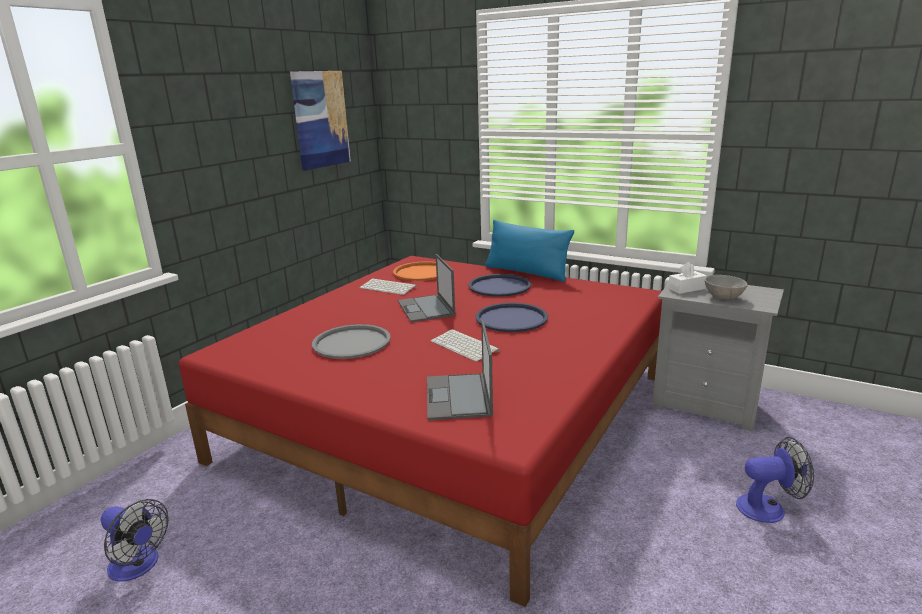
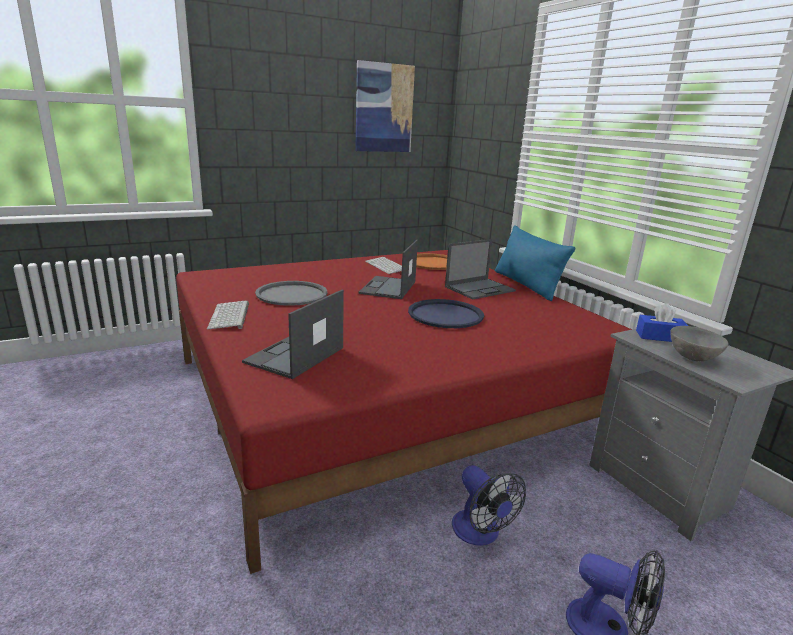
camera: 30 degrees right, 0 degrees up
(138, 566) = (77, 408): fan -> fan (480, 533)
(466, 346) = (369, 322): keyboard -> keyboard (230, 316)
(499, 286) = (480, 289): blue tray -> laptop
(686, 288) = (659, 336): white tissue box -> blue tissue box

